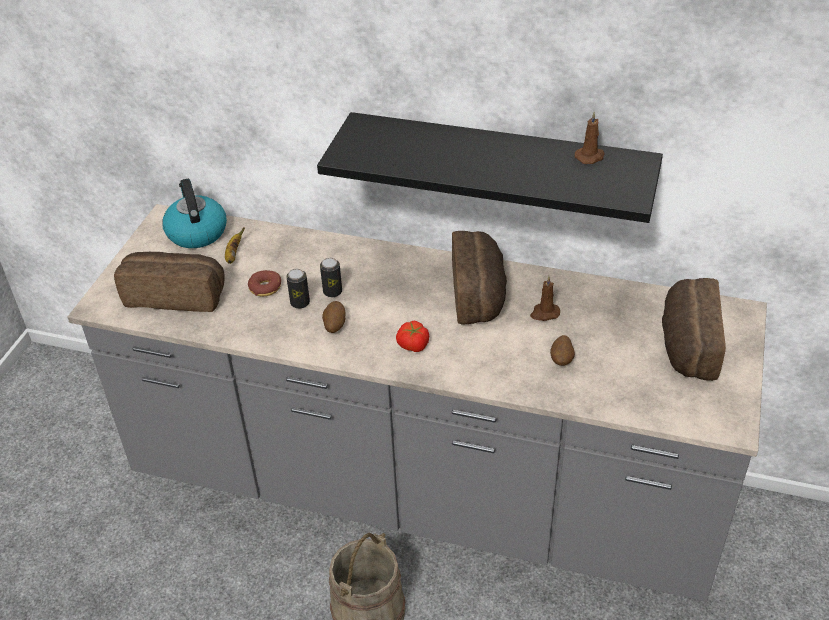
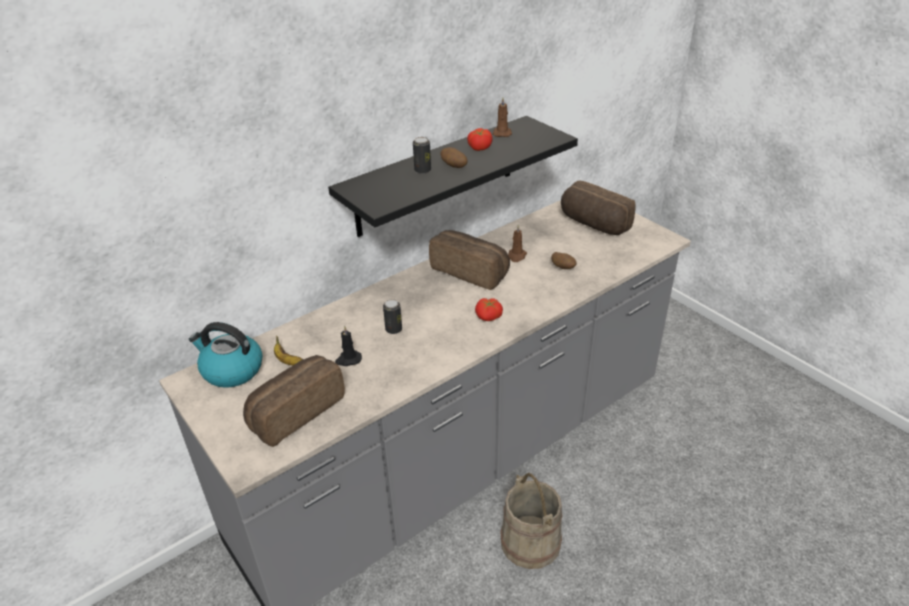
camera: 55 degrees left, 5 degrees down
(265, 288) = (348, 359): donut -> black candle
(300, 303) = (386, 349): can -> can (422, 170)
(334, 325) = (430, 343): potato -> potato (453, 166)
(535, 157) = (479, 147): none -> tomato

